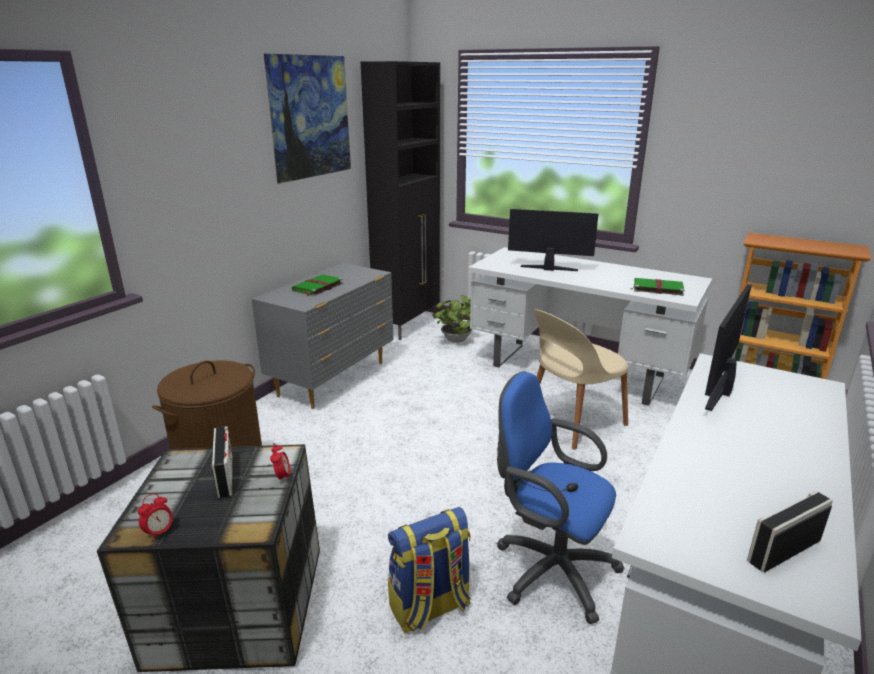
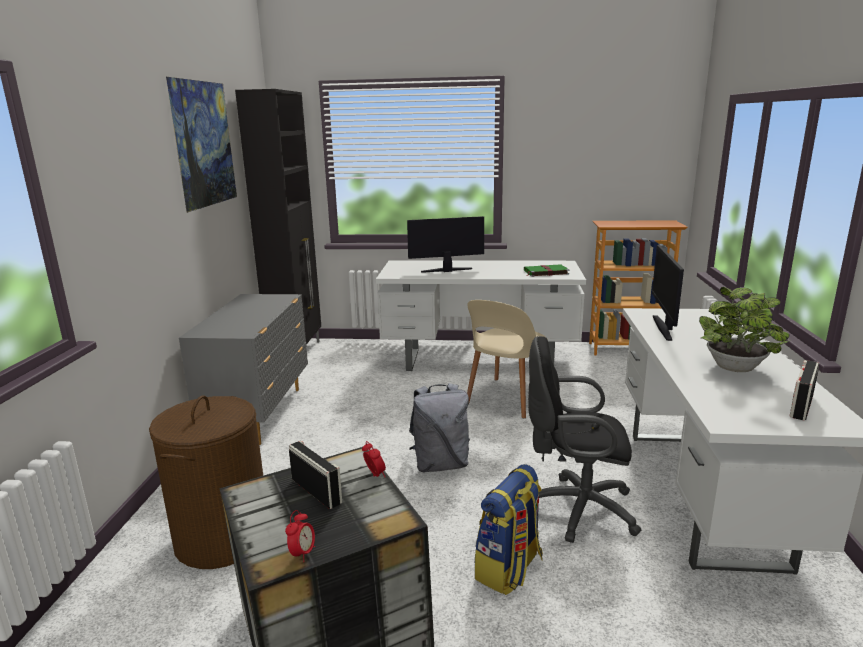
camera: 25 degrees left, 5 degrees down
(317, 287) = (241, 317): green book -> none
(450, 475) = (440, 464): none -> grey backpack
(455, 340) = (354, 357): potted plant -> potted plant (736, 369)
(549, 569) = (576, 509): blue office chair -> black office chair

